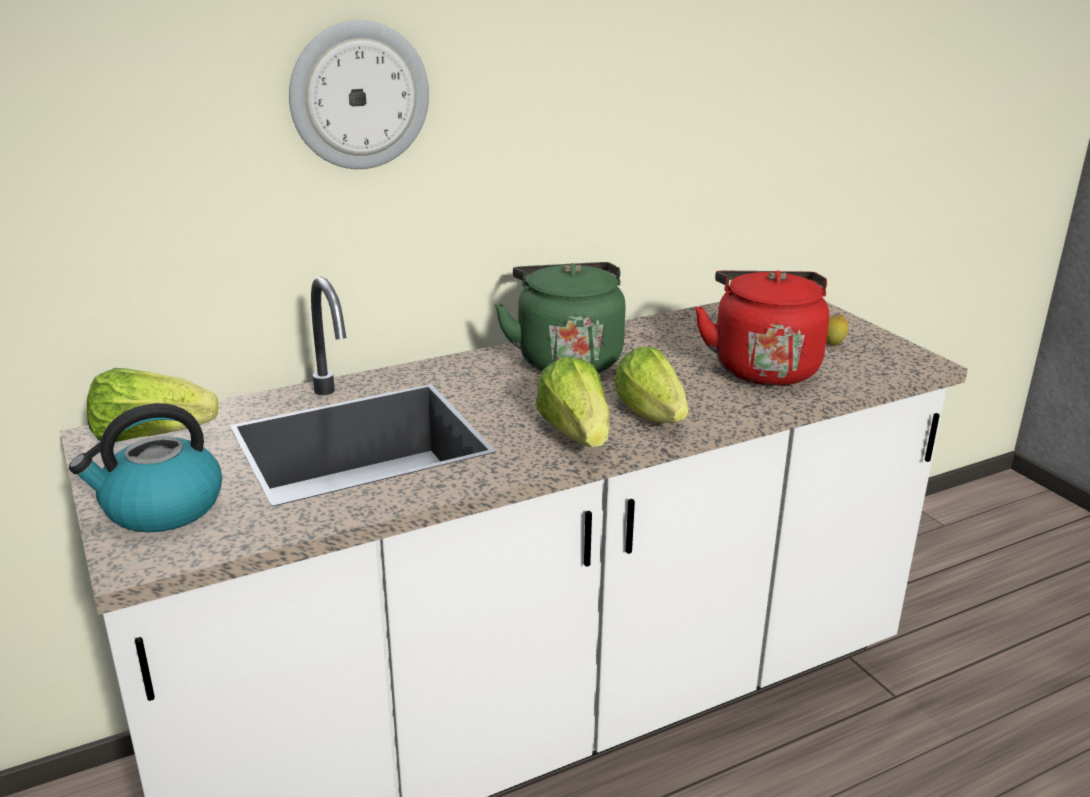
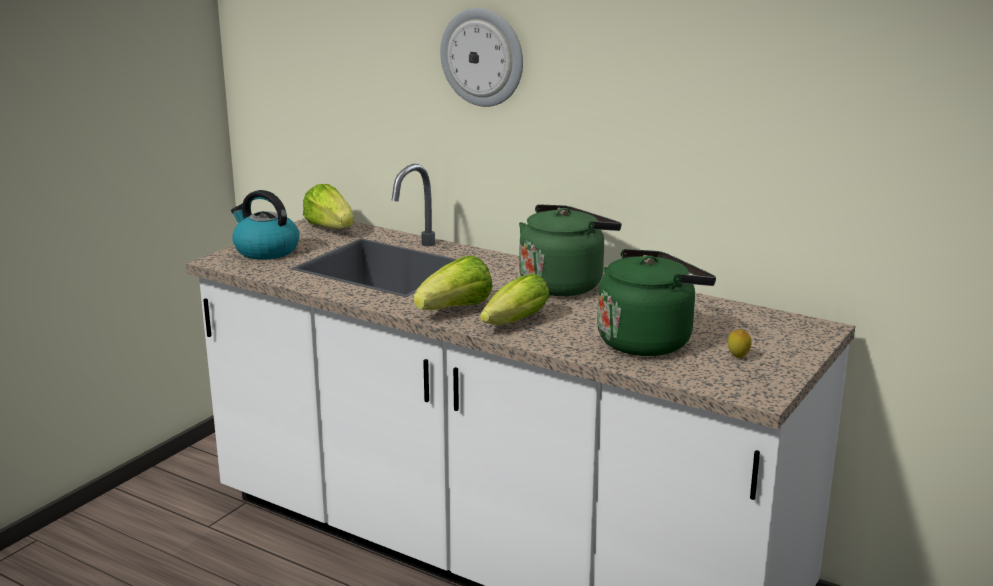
camera: 60 degrees right, 5 degrees down
(763, 367) = (648, 341): red kettle -> green kettle

